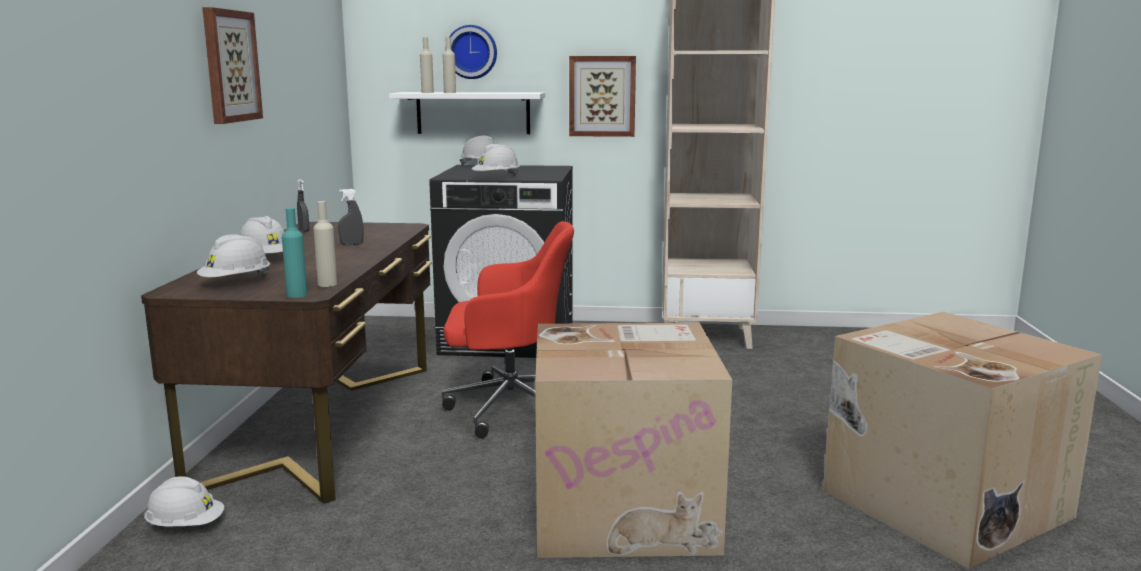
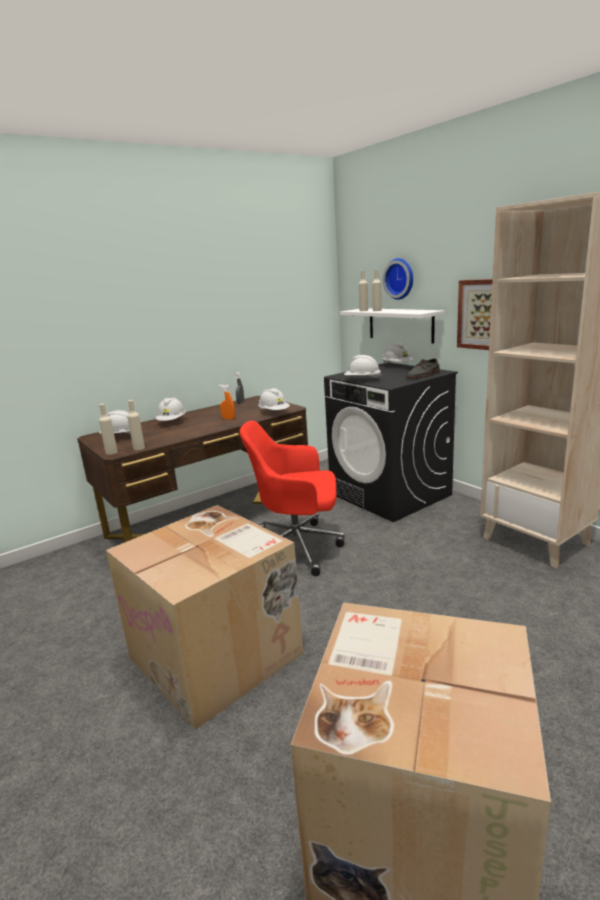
camera: 50 degrees right, 5 degrees up
(186, 526) = (81, 554): white hard hat -> white hard hat (274, 412)
(230, 66) = (181, 307): picture -> none
(297, 295) = (111, 452): turquoise bottle -> beige bottle
(351, 244) = (228, 418): grey spray bottle -> orange spray bottle
(509, 407) = (298, 547): red office chair -> red office chair turned 135 degrees clockwise
(549, 170) = (423, 375): none -> grey shoe

